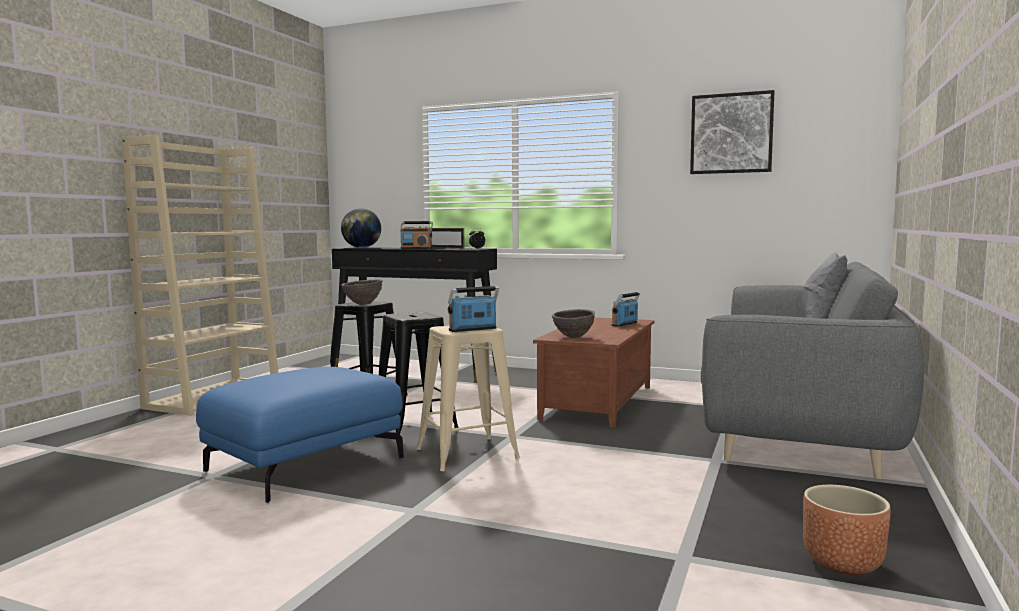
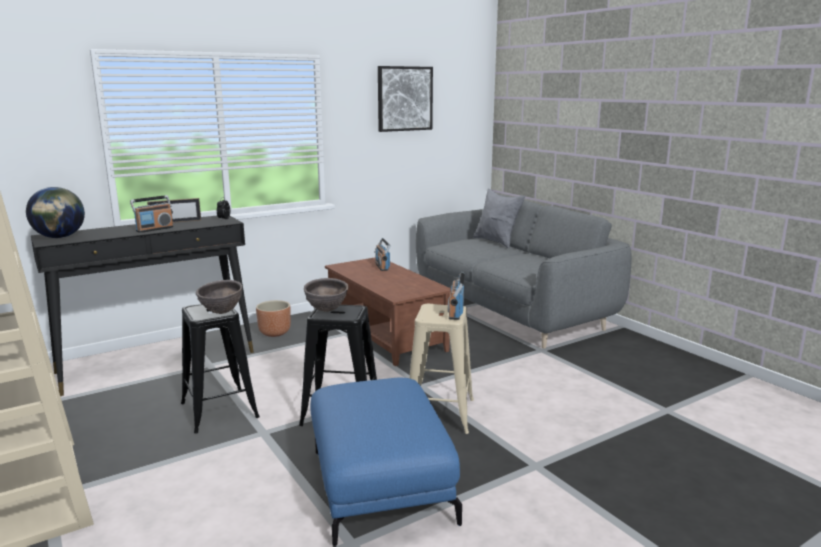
camera: 55 degrees left, 10 degrees up
(573, 337) = (408, 291): brown bowl -> brown bowl (326, 310)
(842, 563) = (694, 380): brown planter -> brown planter (274, 333)

